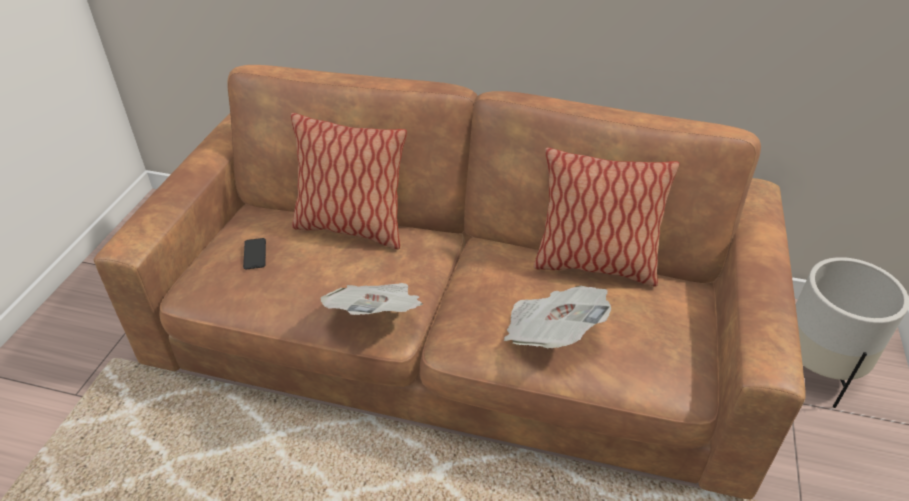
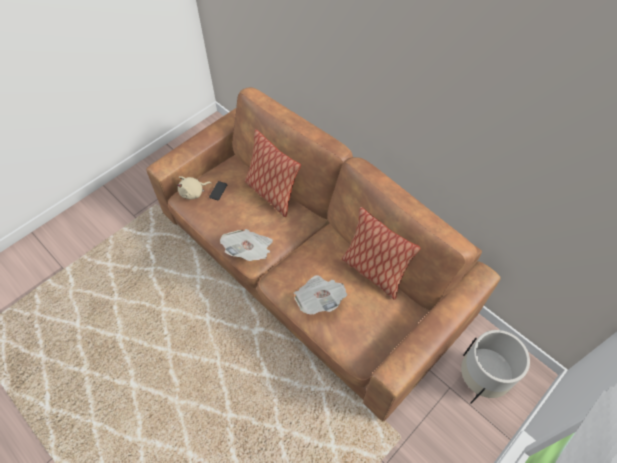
camera: 30 degrees right, 15 degrees up
(207, 276) = (193, 192): none -> beige plush toy

